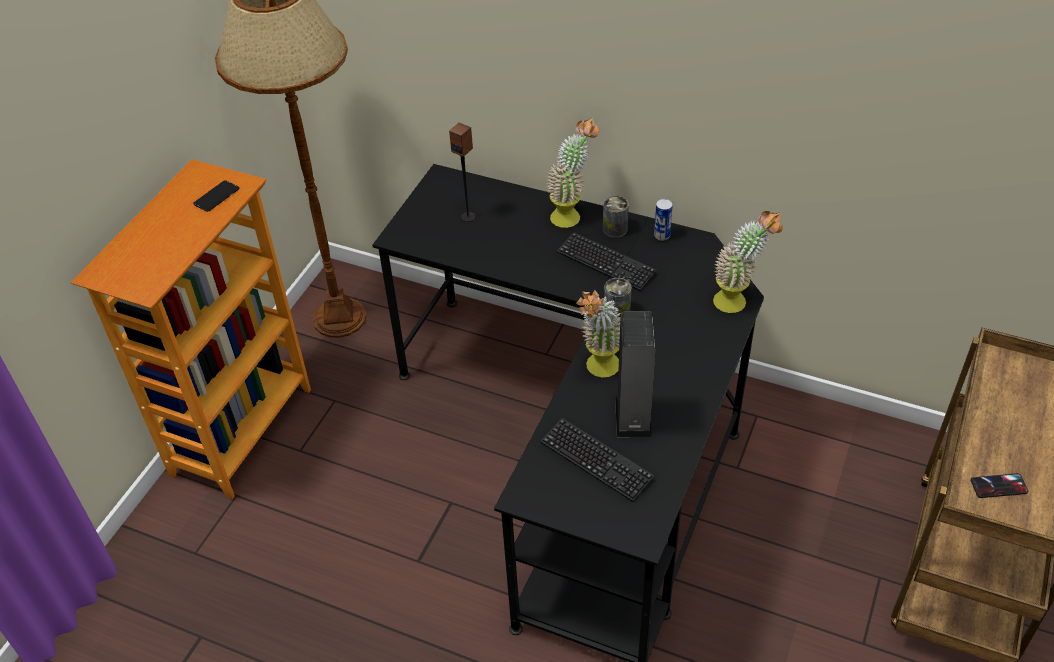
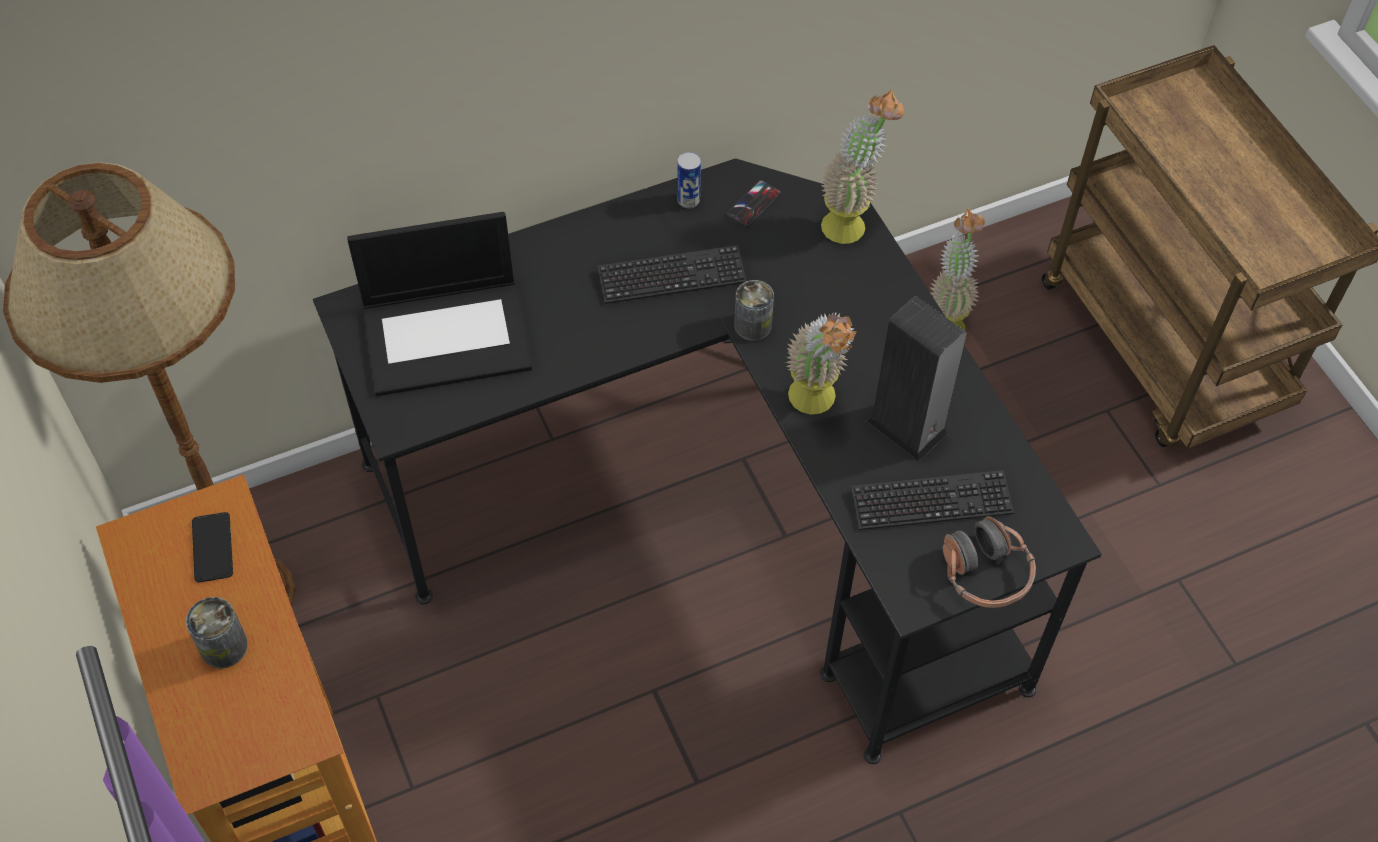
camera: 50 degrees left, 10 degrees up
(468, 217) = (448, 336): speaker -> laptop
(572, 215) = (563, 245): potted plant -> potted plant (947, 319)
(578, 517) = (985, 573): none -> headphones
(615, 229) = (630, 228): can -> can (224, 646)
(998, 486) = (1260, 237): phone -> phone (753, 204)

